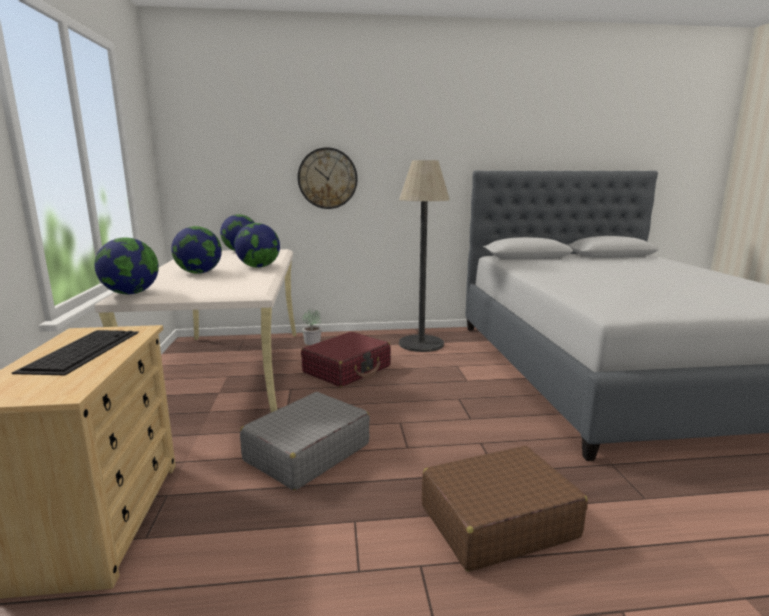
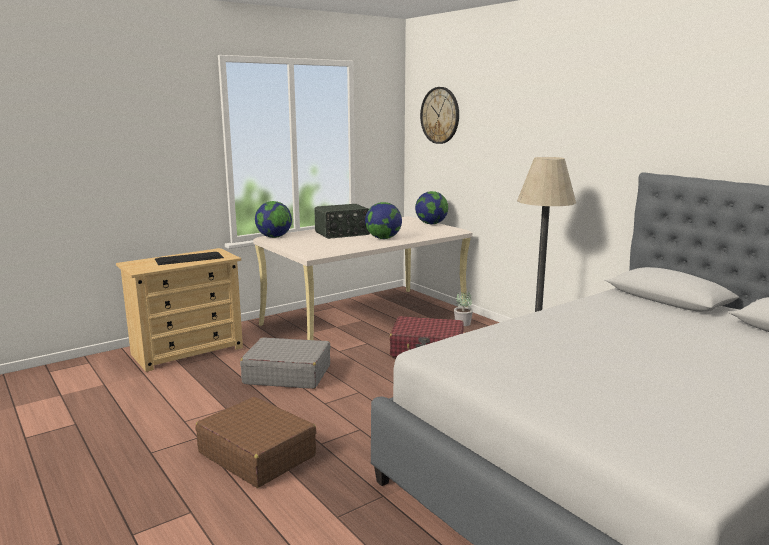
camera: 60 degrees right, 0 degrees up
(199, 273) = (342, 233): globe -> radio
(327, 178) = (508, 165): wall clock -> wall clock (440, 115)

